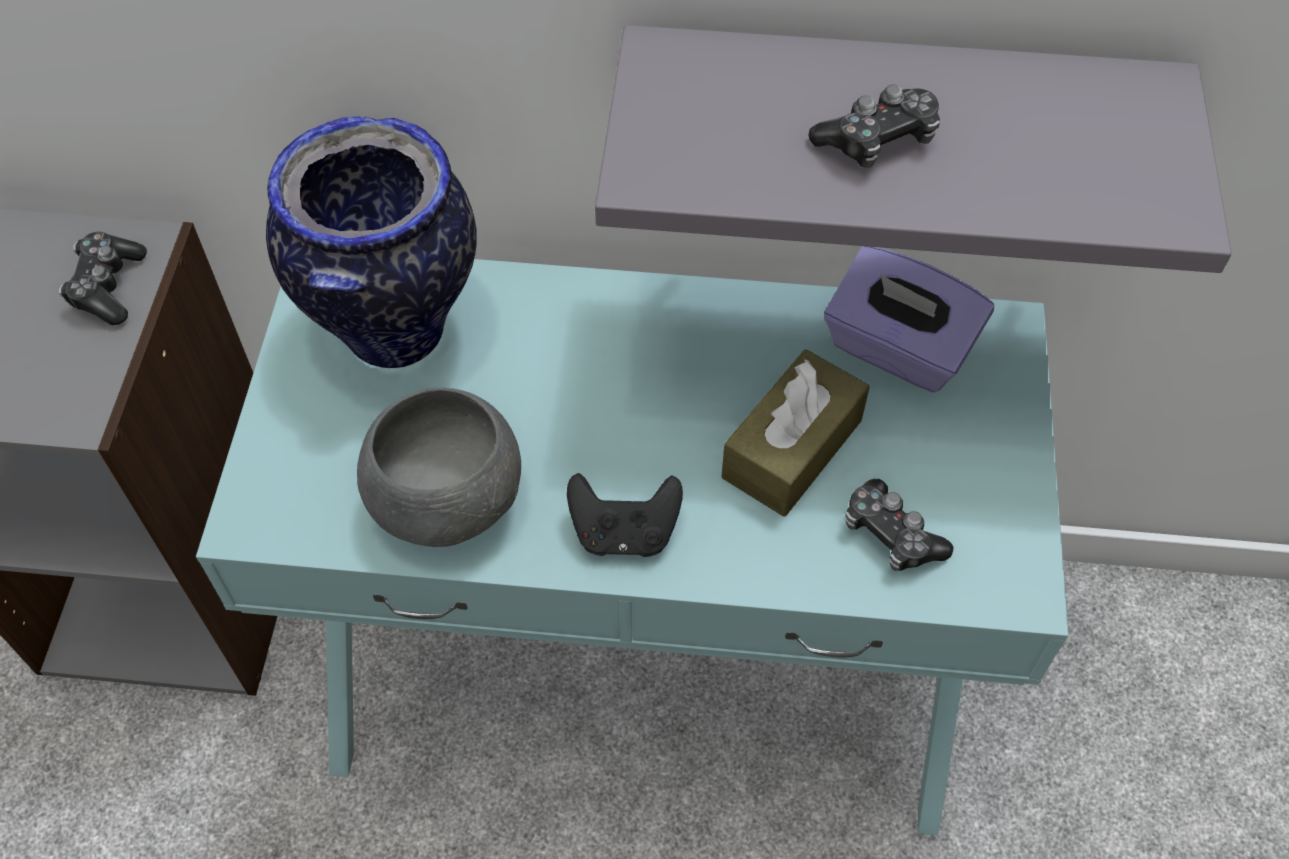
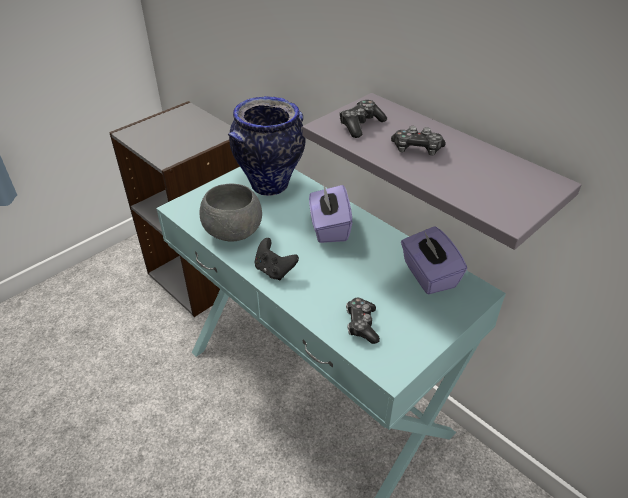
camera: 40 degrees right, 15 degrees down
(107, 287) = (207, 137): game controller -> game controller (361, 125)
(625, 360) = (329, 228): none -> purple tissue box
(792, 449) = (356, 281): brown tissue box -> none

